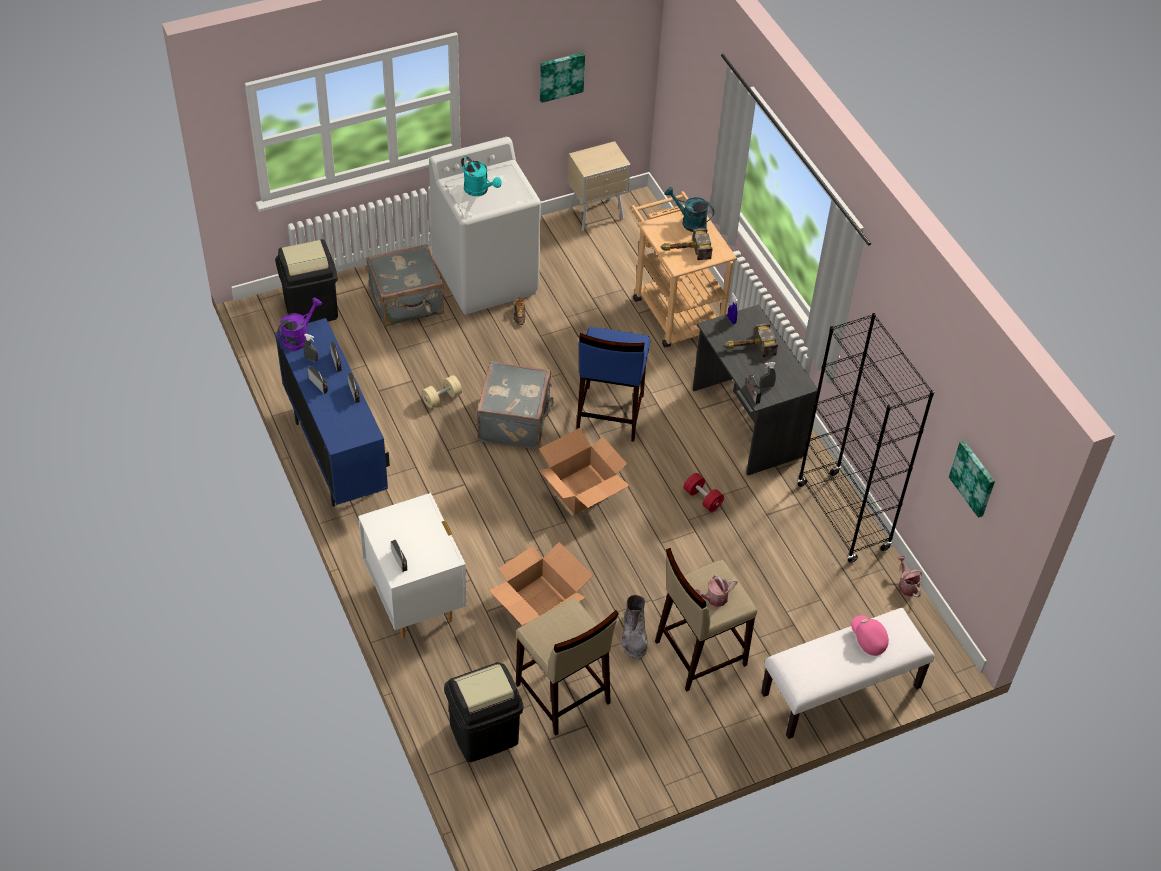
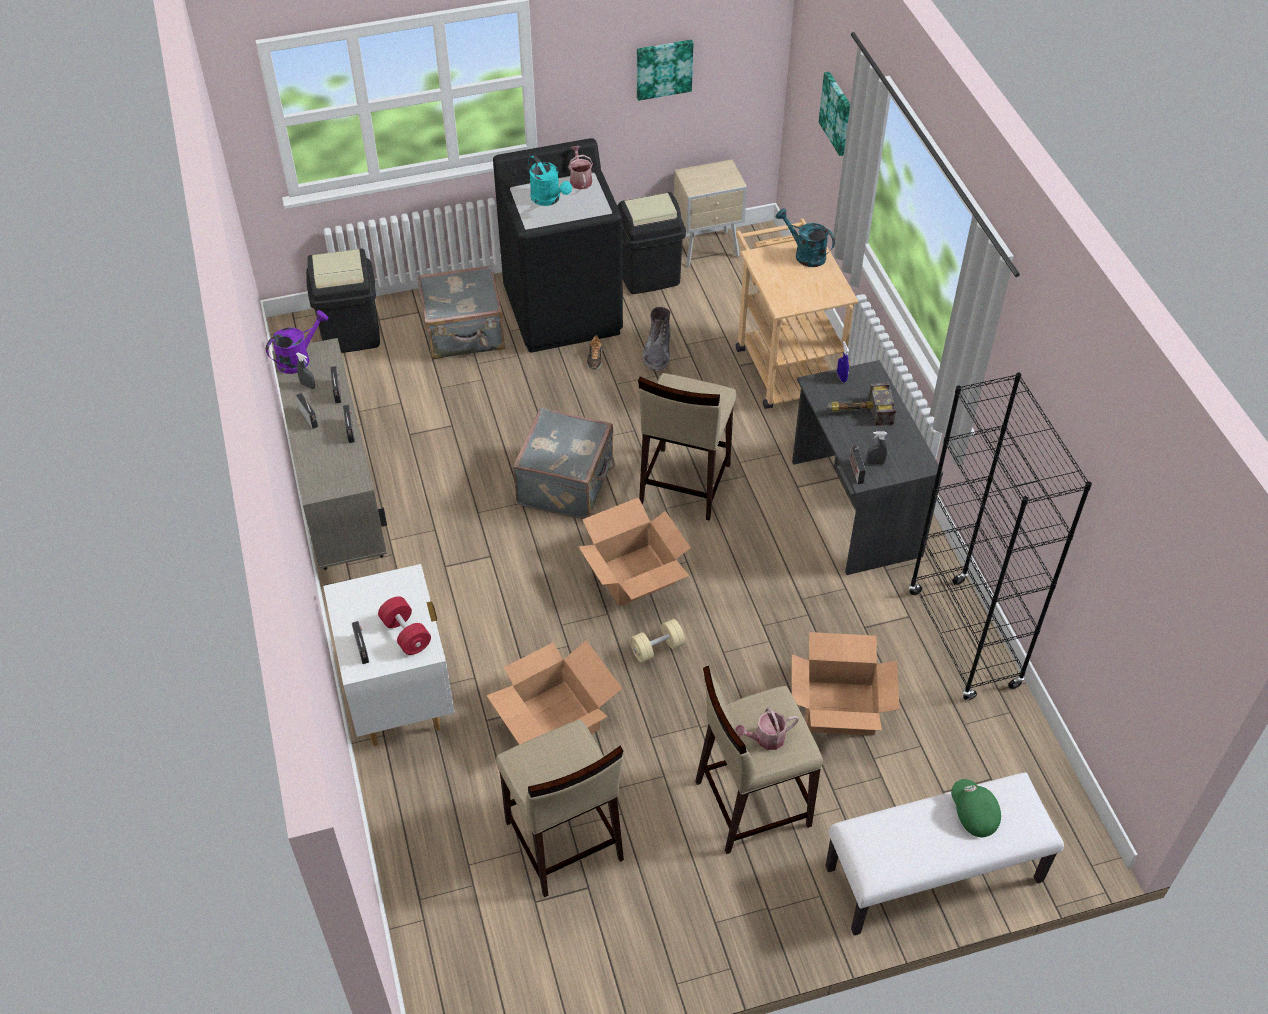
camera: 10 degrees right, 0 degrees up
(336, 457) = (342, 510): blue cabinet -> beige cabinet
(442, 398) = (483, 449): beige dumbbell -> beige dumbbell (657, 648)
(484, 734) = (452, 886): black trash can -> black trash can (648, 275)
(486, 277) = (563, 311): white washing machine -> black washing machine
(609, 414) = (683, 484): blue stool -> beige stool
(634, 636) = (669, 772): grey boot -> grey boot (657, 352)
(684, 250) = (793, 288): hammer -> none
(702, 498) = (785, 599): red dumbbell -> red dumbbell (406, 634)
(755, 576) = (838, 707): none -> cardboard box
(867, 639) = (972, 813): pink cap -> green cap
(906, 585) = (1038, 737): watering can -> watering can (580, 180)
(974, 478) = (1138, 608): picture -> picture (837, 113)

